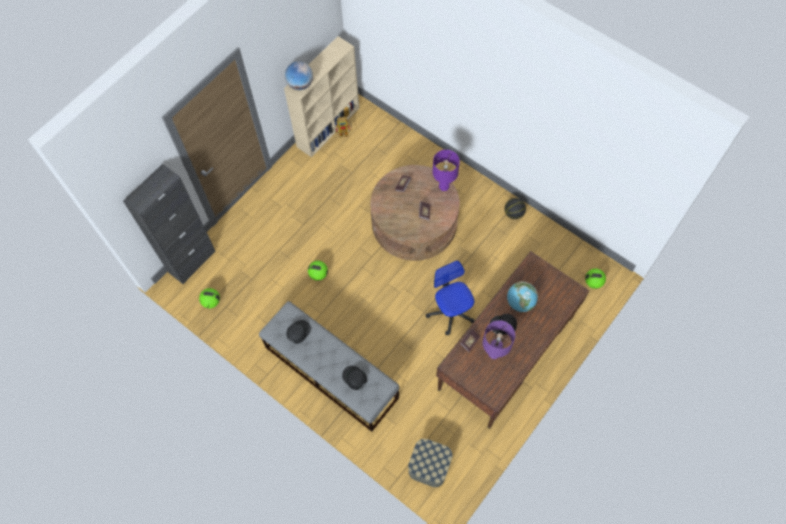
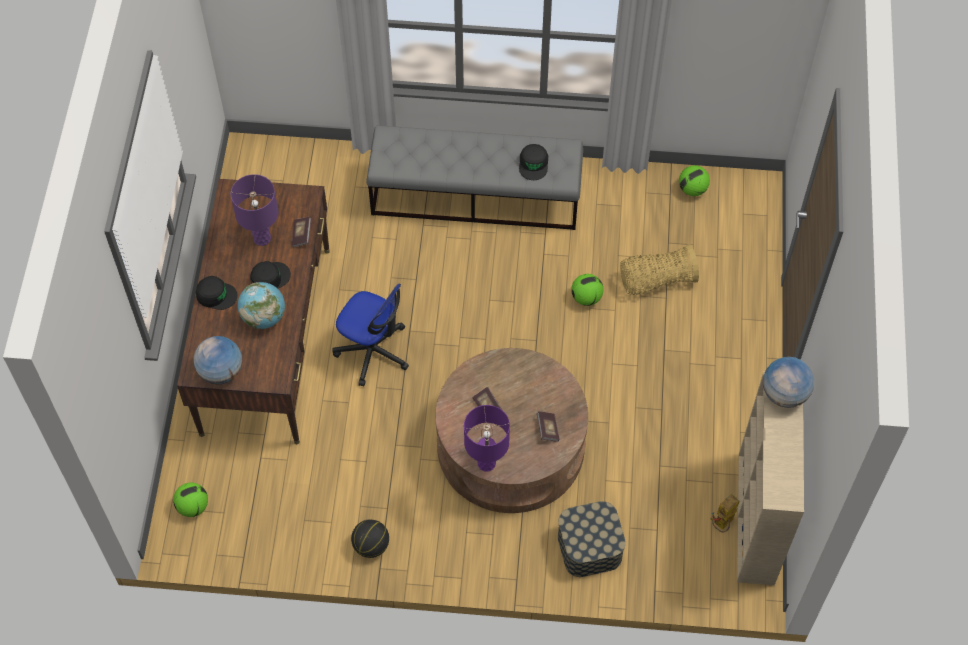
camera: 145 degrees right, 5 degrees down
(192, 262) = (763, 219): black cabinet -> none
(276, 262) = (655, 280): none -> basket
(354, 378) = (425, 154): black cap -> black cap (216, 295)
(429, 465) = (285, 168): storage box -> storage box (589, 547)
(561, 284) = (221, 372): none -> globe

